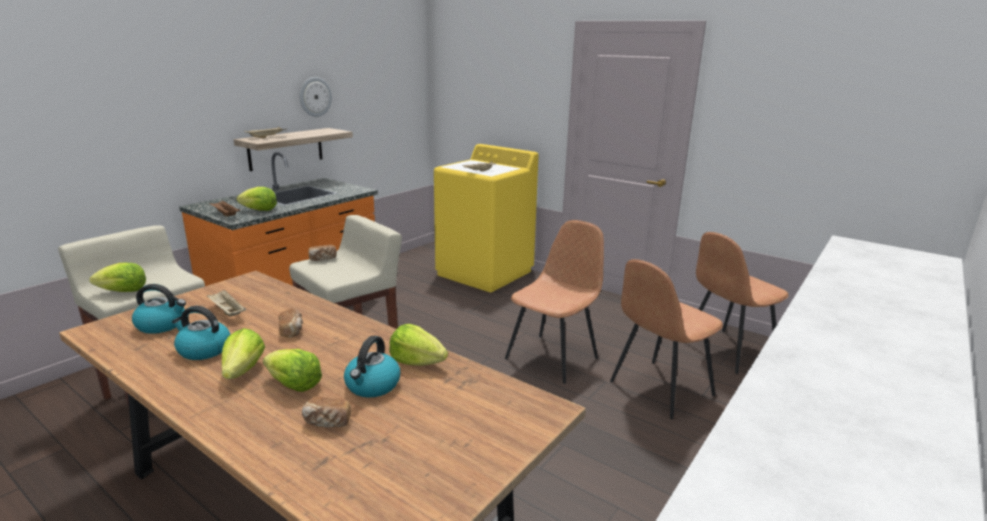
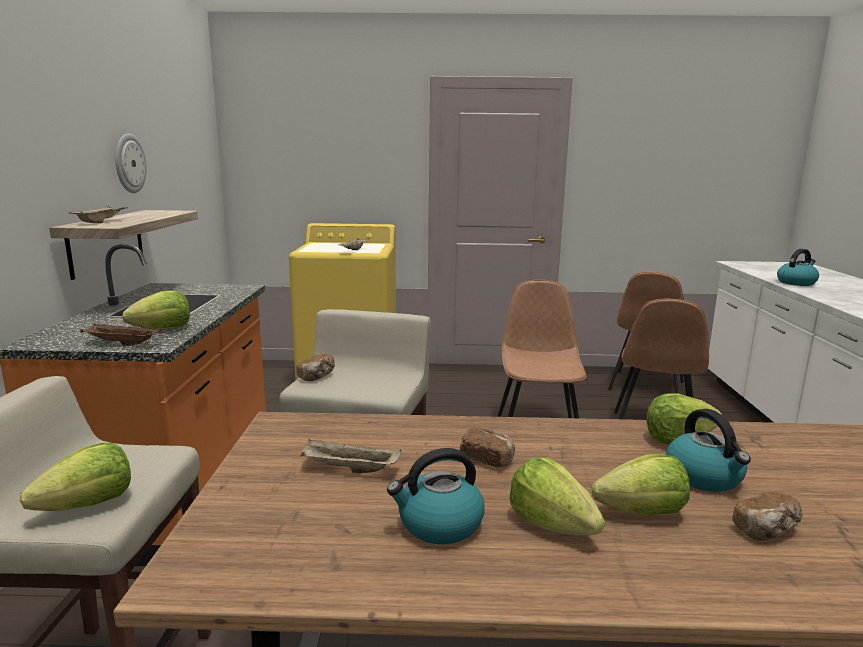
camera: 35 degrees left, 5 degrees down
(162, 325) = (294, 520): kettle -> kettle (796, 283)

